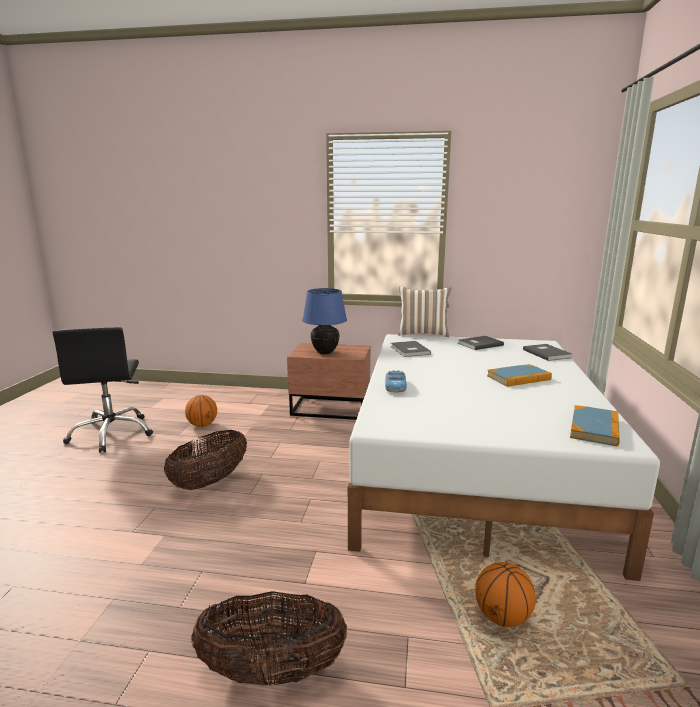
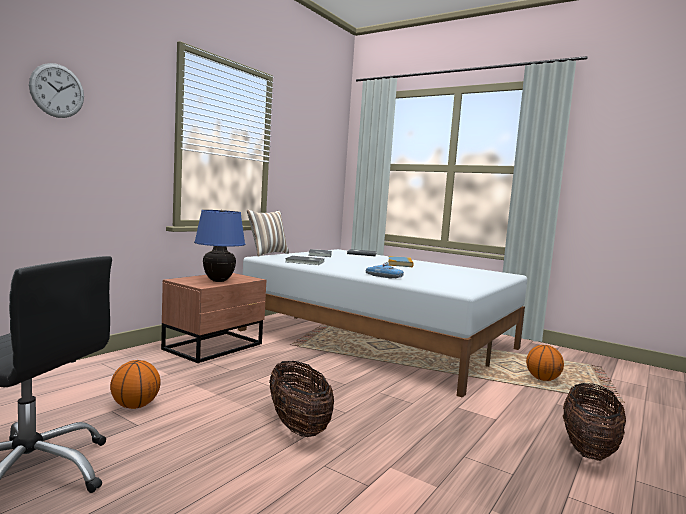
camera: 65 degrees left, 10 degrees down
(232, 202) = (57, 91): none -> wall clock
(594, 428) = (488, 272): book -> none

